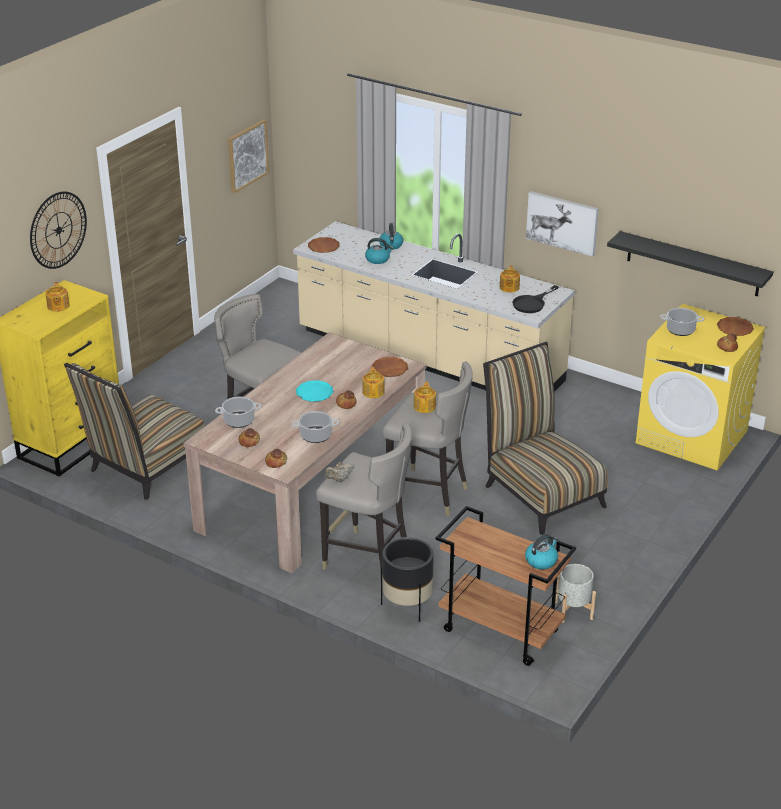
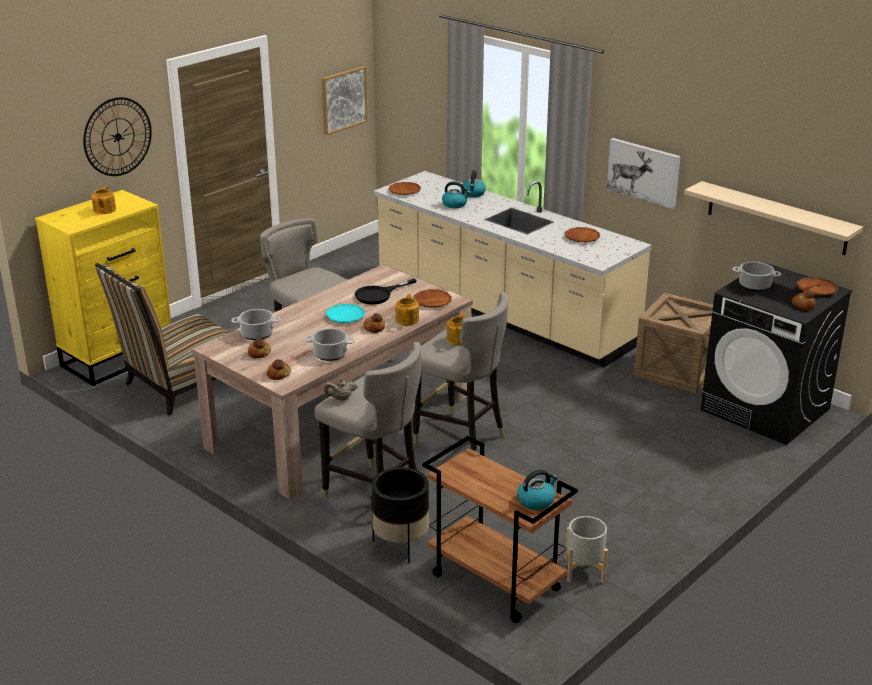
camera: 10 degrees right, 5 degrees down
(509, 288) = (582, 237): teapot -> brown plate
(532, 303) = (602, 252): black frying pan -> black frying pan (378, 295)
(540, 492) = (582, 447): chair -> none
(604, 404) = (676, 370): none -> crate
(692, 437) = (766, 409): yellow washing machine -> black washing machine
(693, 264) = (776, 218): black shelf -> beige shelf

